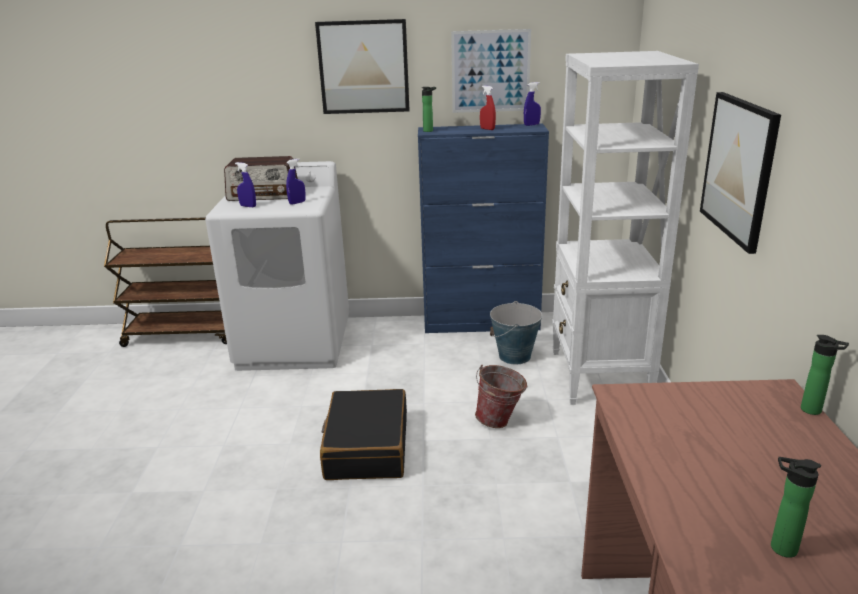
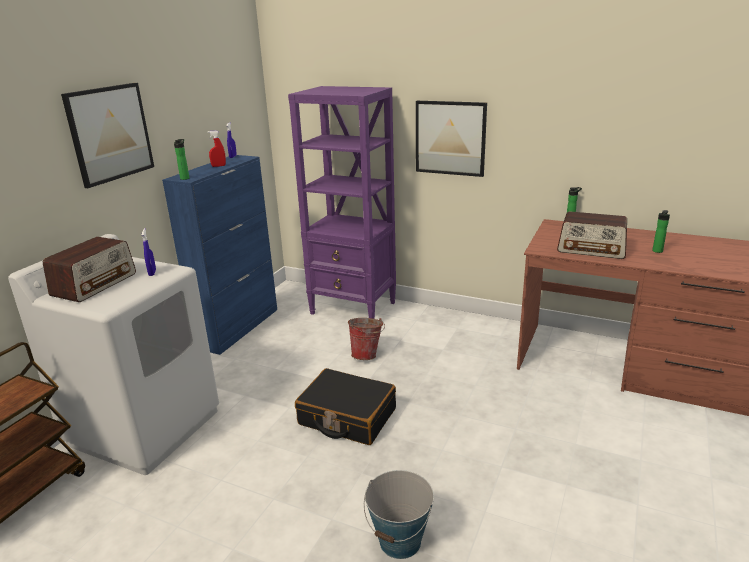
camera: 65 degrees left, 0 degrees up
(248, 206) = (119, 294): blue spray bottle -> none
(490, 71) = (196, 120): picture -> none
(514, 356) = (298, 328): bucket -> bucket (400, 541)
(599, 376) = (354, 308): white bookcase -> purple bookcase
(684, 452) = (591, 249): none -> radio

